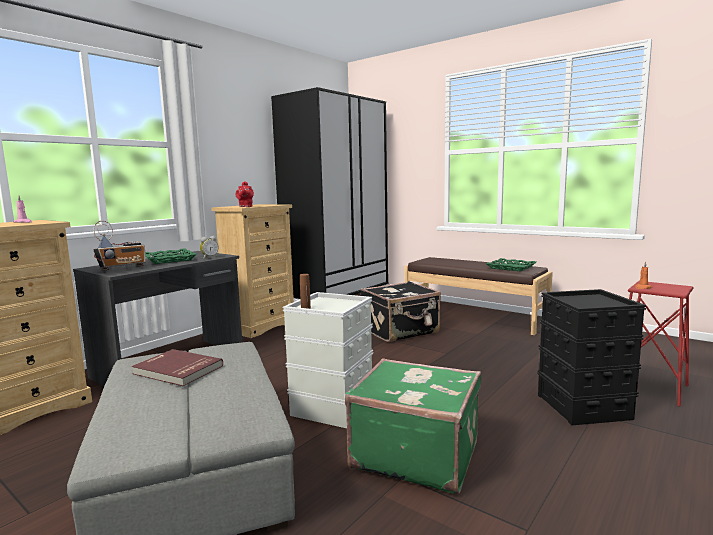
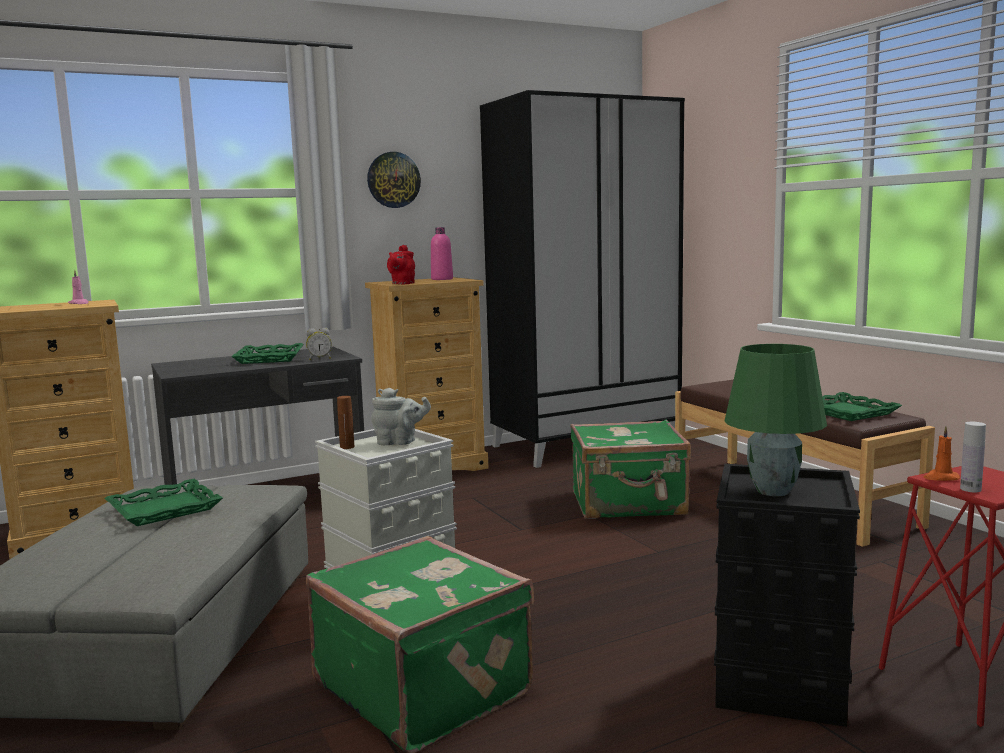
camera: 25 degrees right, 0 degrees up
(123, 269) = (195, 368): radio -> none
(177, 370) = (164, 509): red book -> green tray
(224, 139) = (393, 180): none -> wall clock
(261, 204) = (442, 279): none -> pink bottle
(334, 302) = (399, 442): none -> grey teapot
(401, 331) = (629, 504): black suitcase -> green suitcase
(583, 302) = (772, 491): none -> green table lamp
(664, 291) = (970, 489): none -> white bottle

